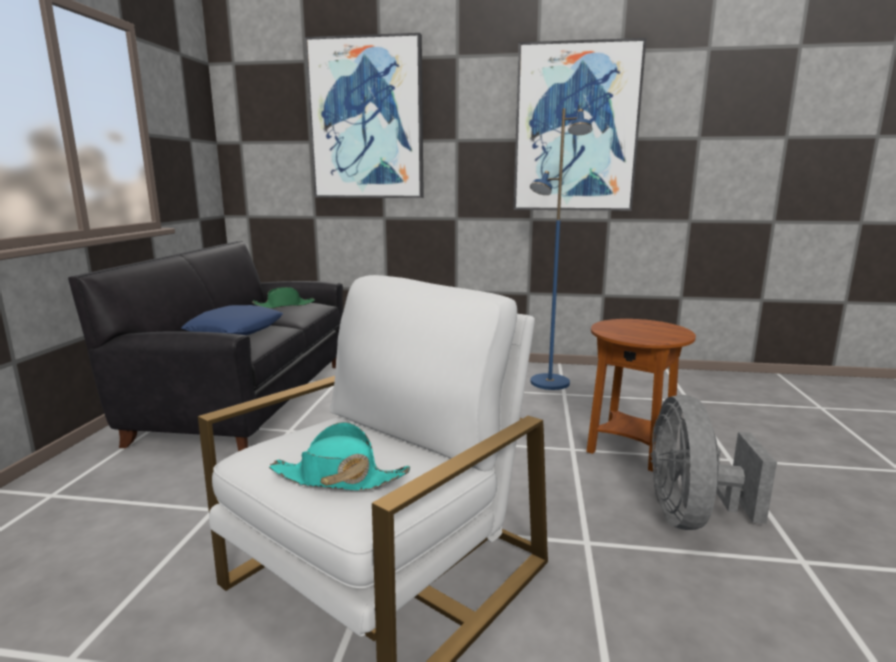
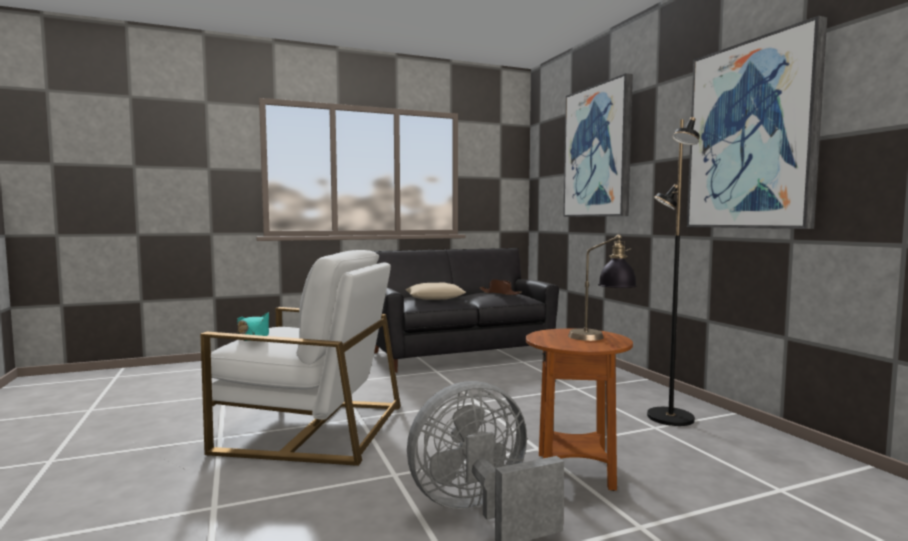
camera: 60 degrees right, 10 degrees down
(235, 330) = (435, 297): blue pillow -> beige pillow
(284, 305) = (500, 293): green hat -> brown hat
(549, 383) = (669, 418): blue floor lamp -> black floor lamp
(647, 325) = (600, 338): none -> table lamp

